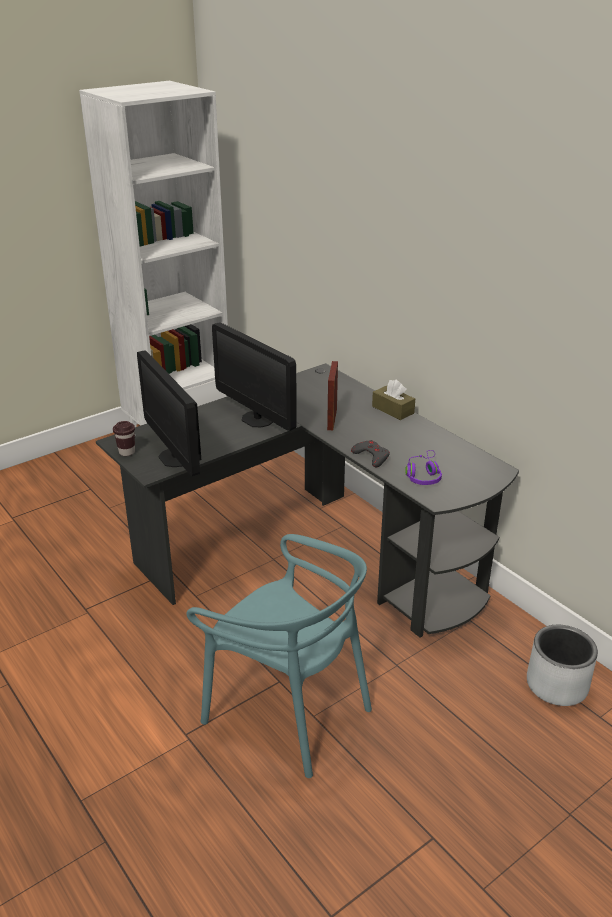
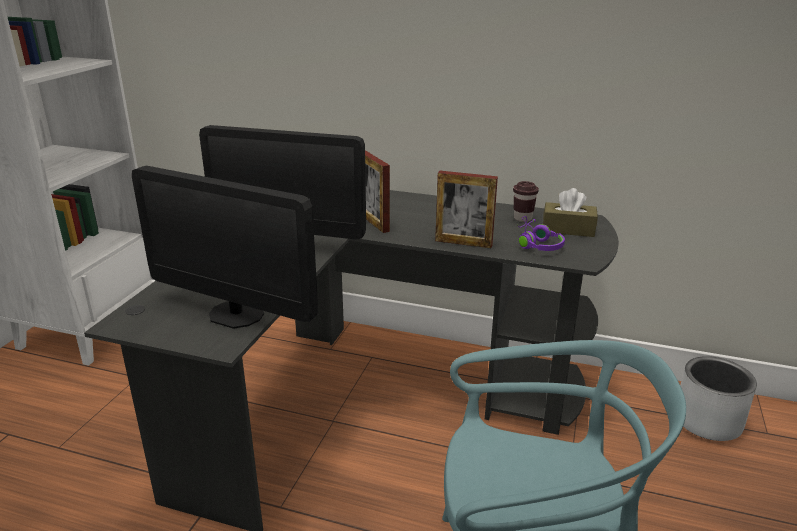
camera: 35 degrees left, 5 degrees down
(127, 452) = (154, 331): brown cup -> brown cup (522, 218)
(371, 456) = (463, 243): grey game controller -> picture frame
(393, 410) = (421, 199): brown tissue box -> brown tissue box (568, 229)

